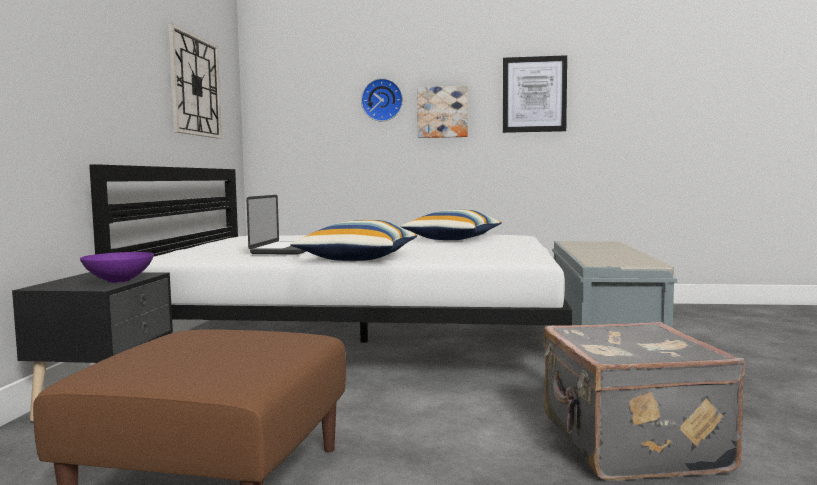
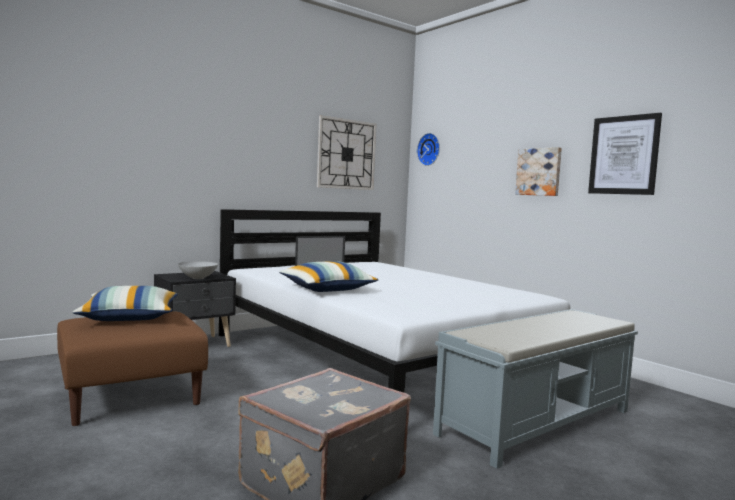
camera: 45 degrees right, 0 degrees up
(118, 281) = (197, 278): purple bowl -> grey bowl
(382, 100) = (494, 160): wall clock -> wall clock (430, 149)
(452, 239) = (473, 289): pillow -> pillow (130, 318)

